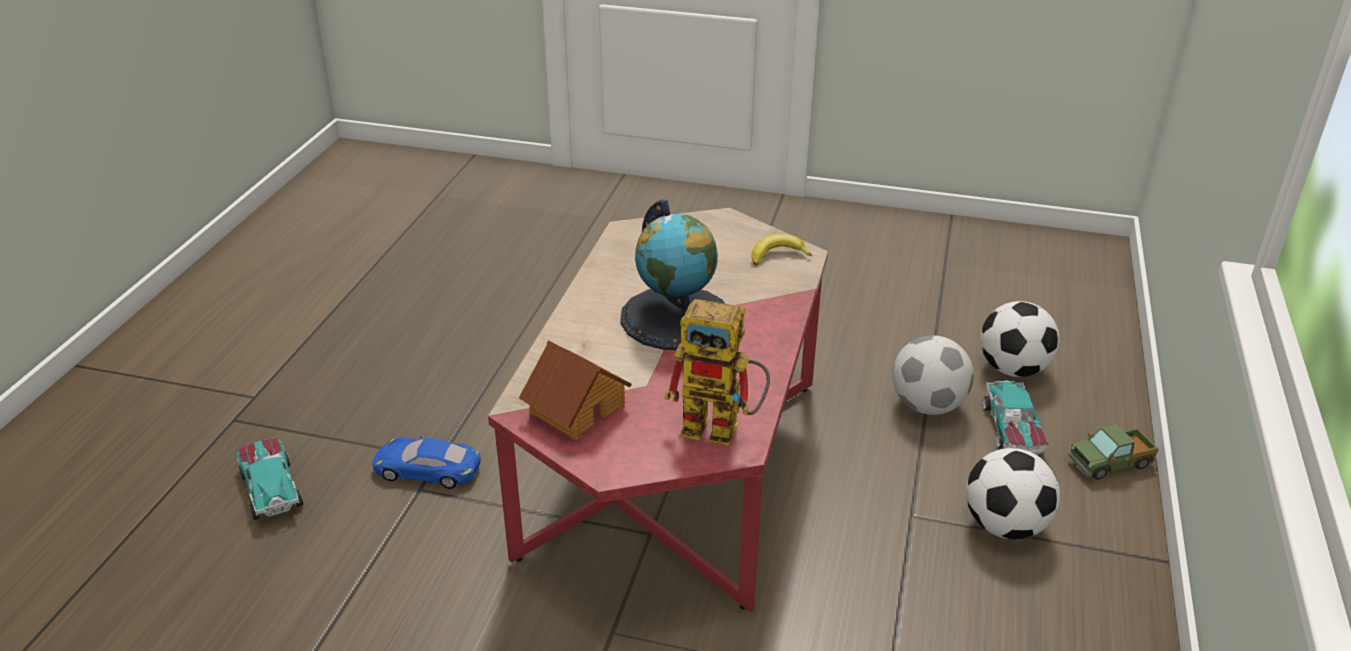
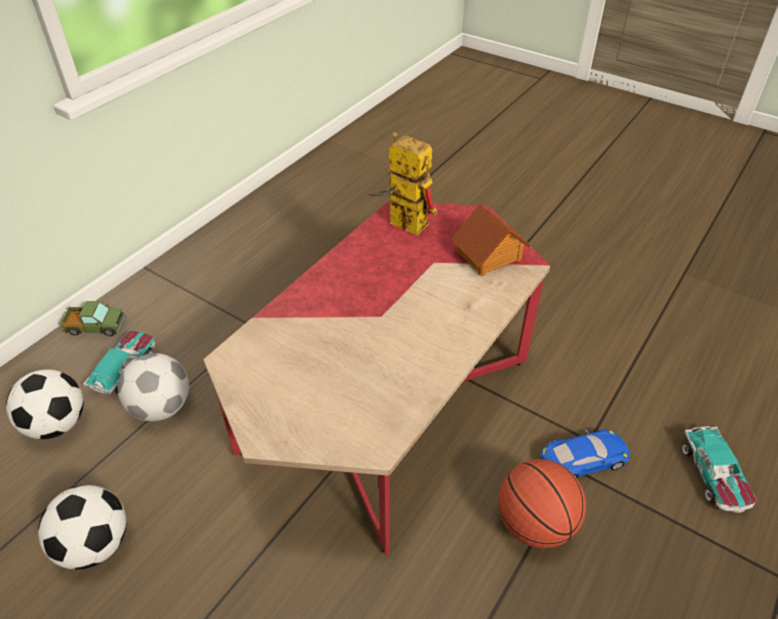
camera: 160 degrees left, 10 degrees up
(427, 469) = (583, 459): blue toy car -> blue toy car turned 45 degrees counterclockwise
(480, 405) = (535, 524): none -> basketball
(676, 317) = (385, 314): globe -> none
(778, 255) = (252, 363): banana -> none
(1005, 526) = (207, 306): football -> football (95, 545)

